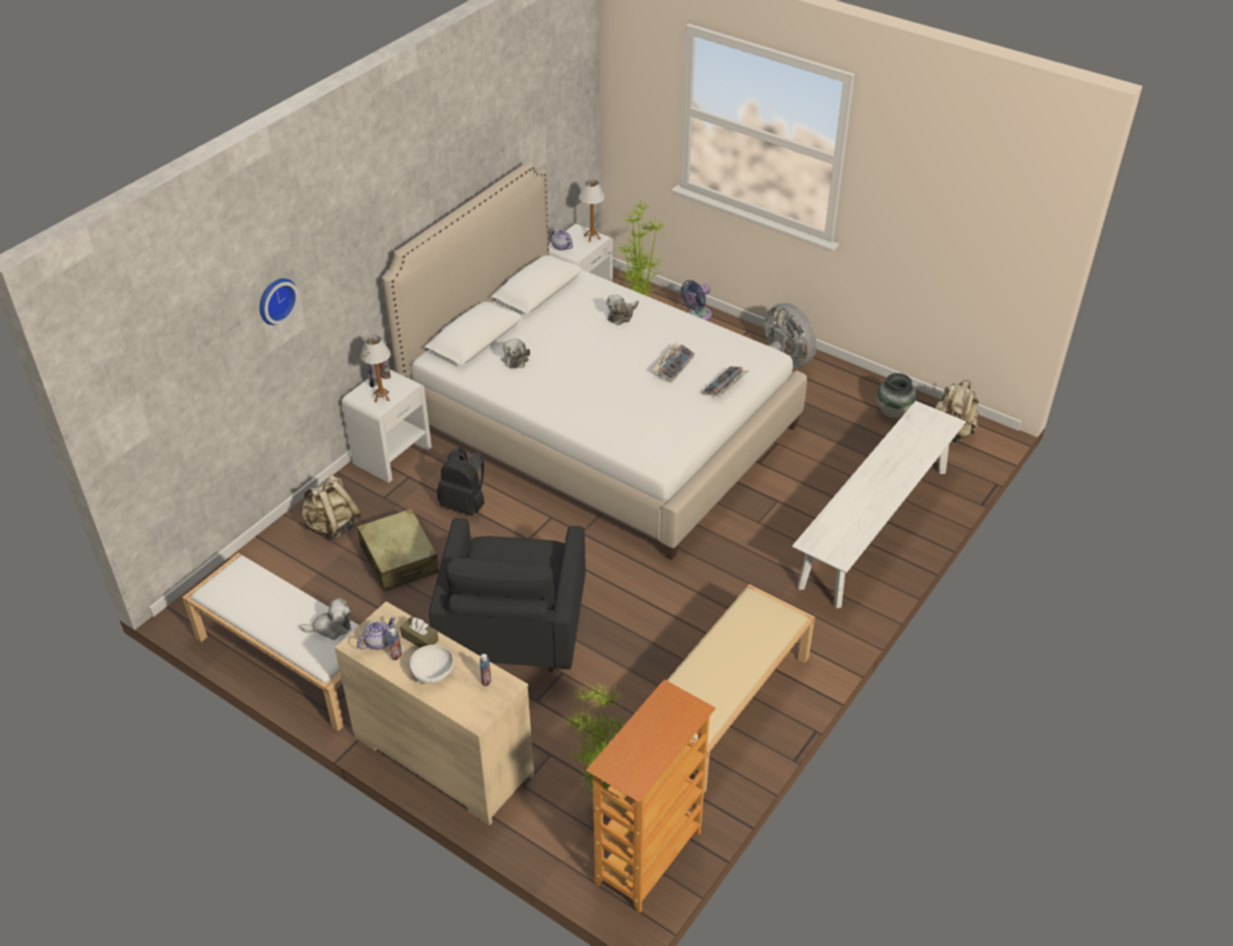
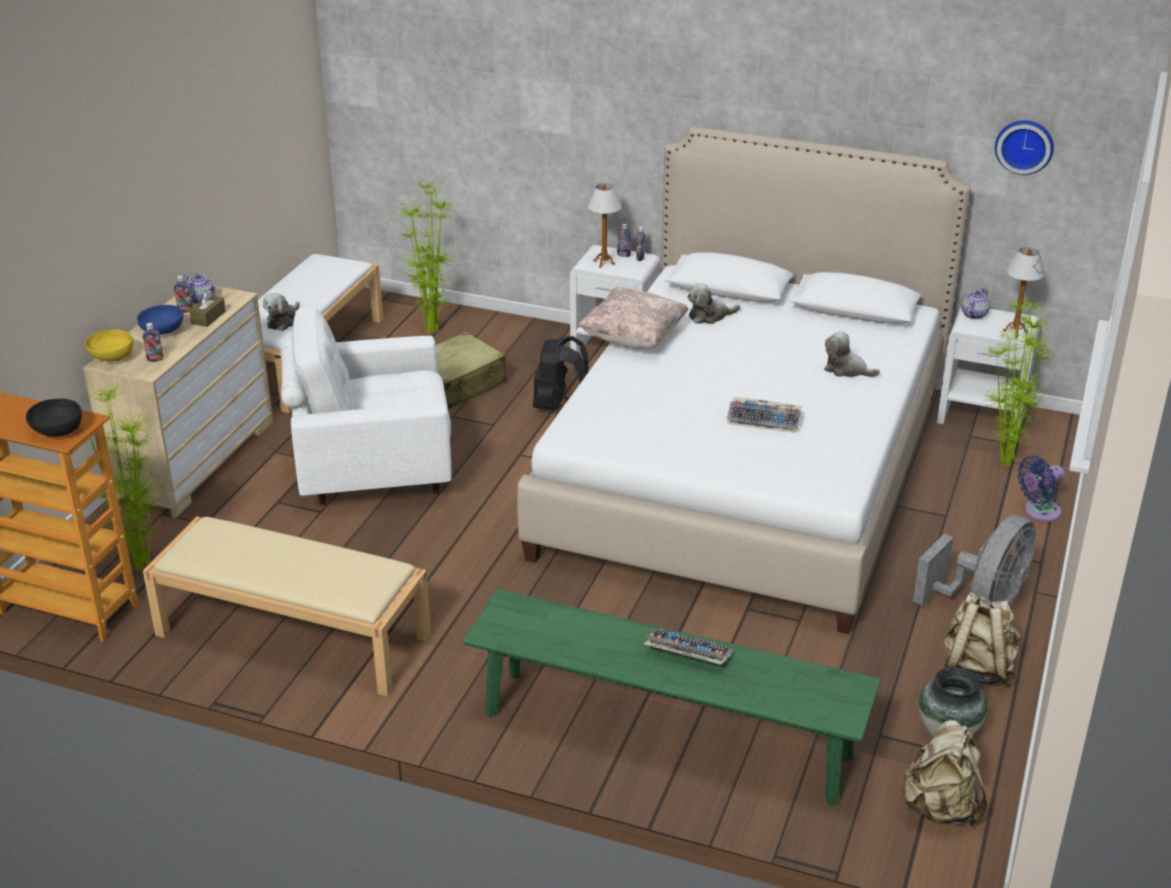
camera: 75 degrees right, 10 degrees down
(275, 300) = (536, 75): wall clock -> wall clock (1024, 145)
(296, 561) = (433, 331): none -> potted plant
(331, 627) = (283, 321): plush toy -> plush toy turned 45 degrees clockwise
(332, 526) = (491, 339): beige backpack -> beige backpack (977, 669)
(433, 673) = (162, 331): white bowl -> blue bowl
(468, 713) = (111, 357): none -> yellow bowl
(512, 632) = (372, 469): black armchair -> white armchair
(531, 402) = (633, 338): none -> beige pillow
(679, 715) = (57, 431): none -> black bowl
(697, 315) = (1038, 512): blue fan -> blue fan turned 60 degrees counterclockwise
(724, 387) = (744, 463): keyboard -> keyboard (686, 655)
(874, 527) = (665, 736): white bench -> green bench

